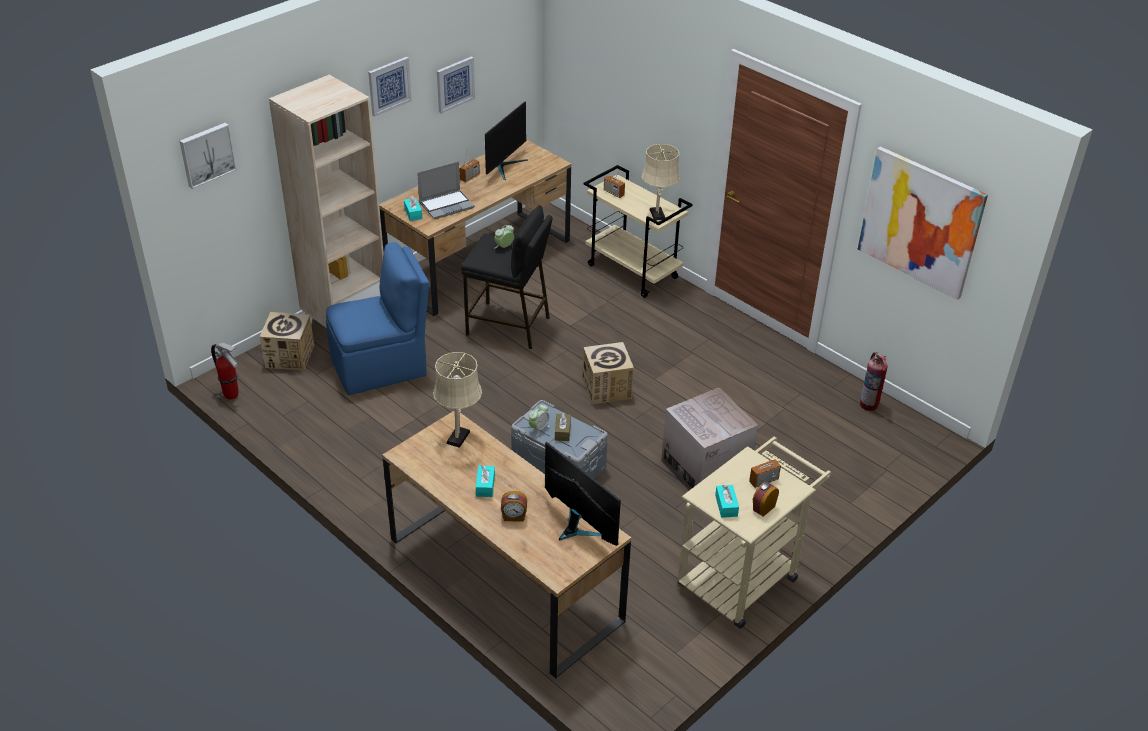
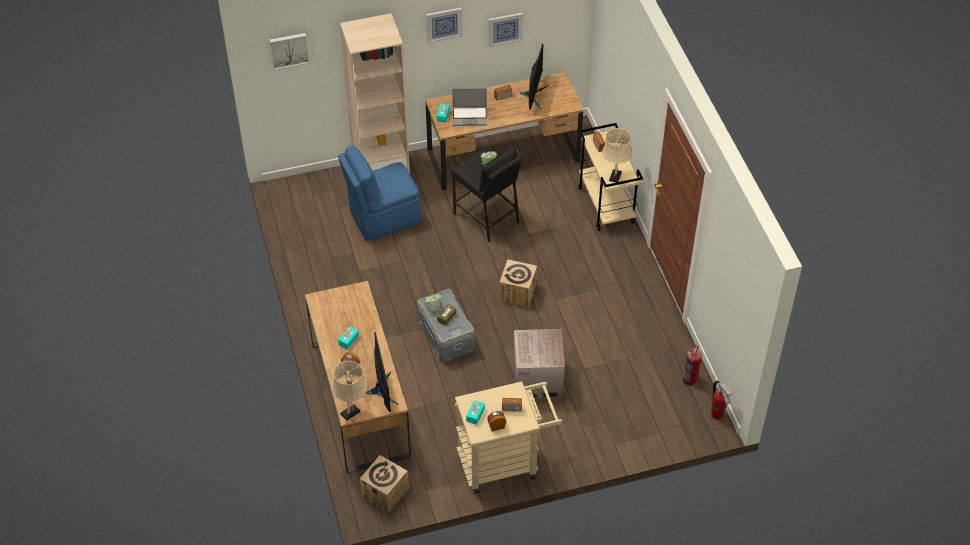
camera: 30 degrees right, 10 degrees up
(232, 395) = (279, 203): fire extinguisher -> fire extinguisher (717, 415)
(289, 356) = (331, 187): cardboard box -> cardboard box (385, 493)
(381, 366) = (383, 217): blue chair -> blue chair turned 150 degrees clockwise
(459, 436) = (357, 300): beige table lamp -> beige table lamp (352, 411)
(505, 166) = (534, 95): monitor -> monitor turned 45 degrees counterclockwise
(920, 222) = (727, 271): picture -> none

